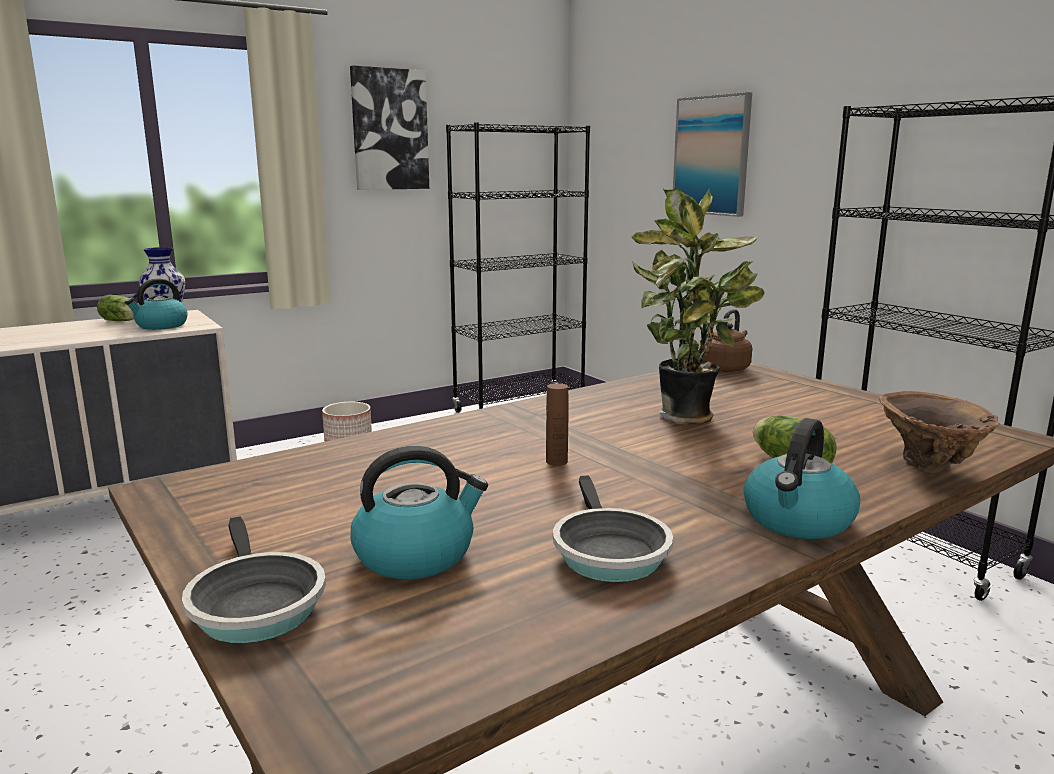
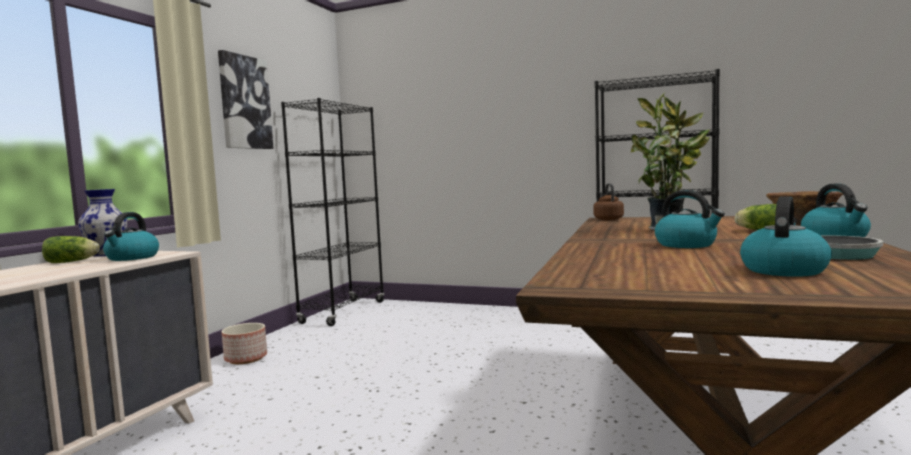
camera: 35 degrees left, 10 degrees down
(254, 605) = (812, 293): frying pan -> none
(556, 461) = (687, 245): brown bottle -> kettle
(712, 155) = (474, 121): picture -> none

